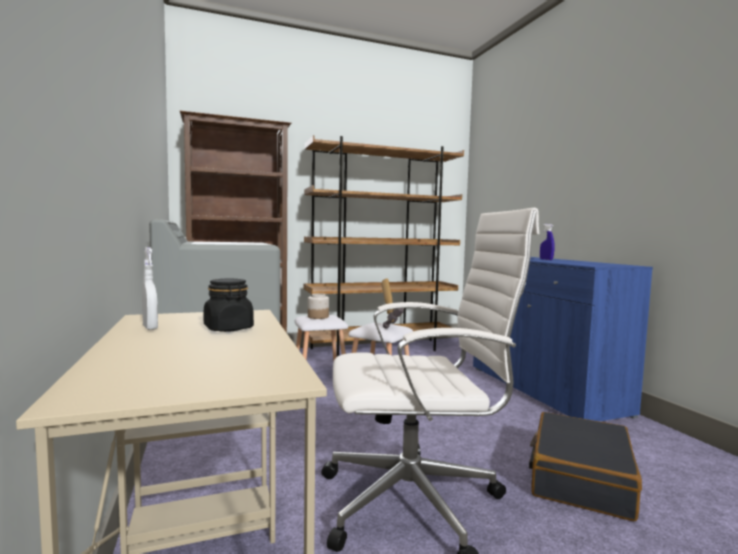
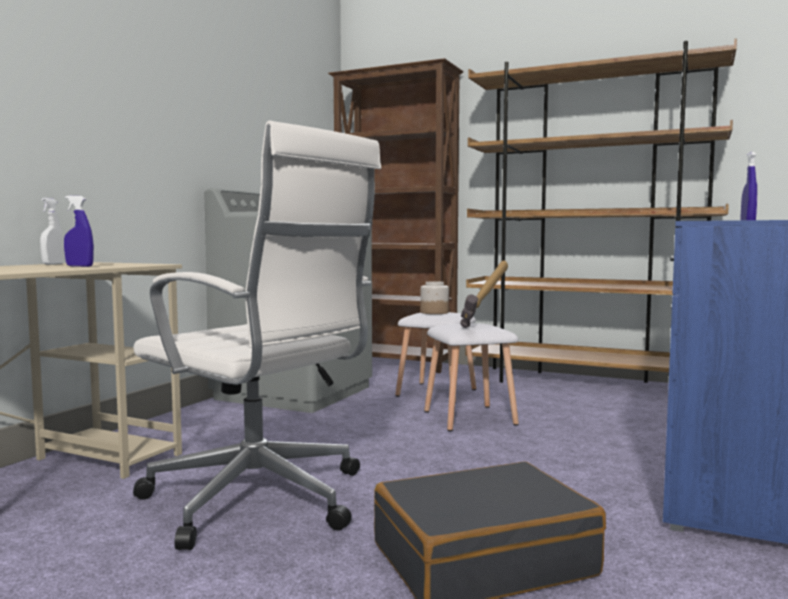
camera: 45 degrees right, 0 degrees up
(228, 328) = (79, 266): black jar -> blue spray bottle

